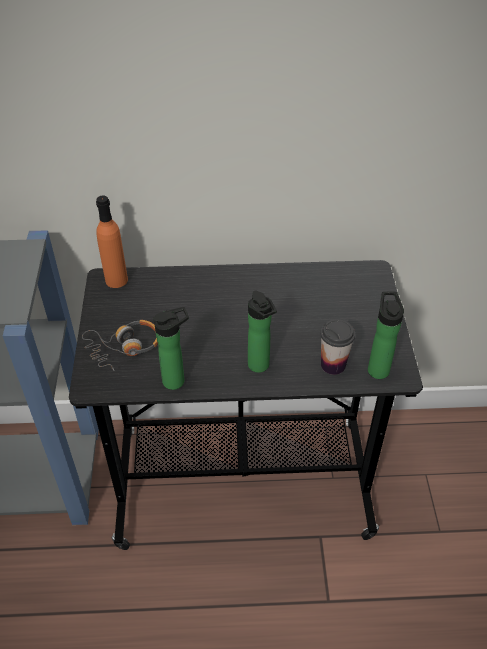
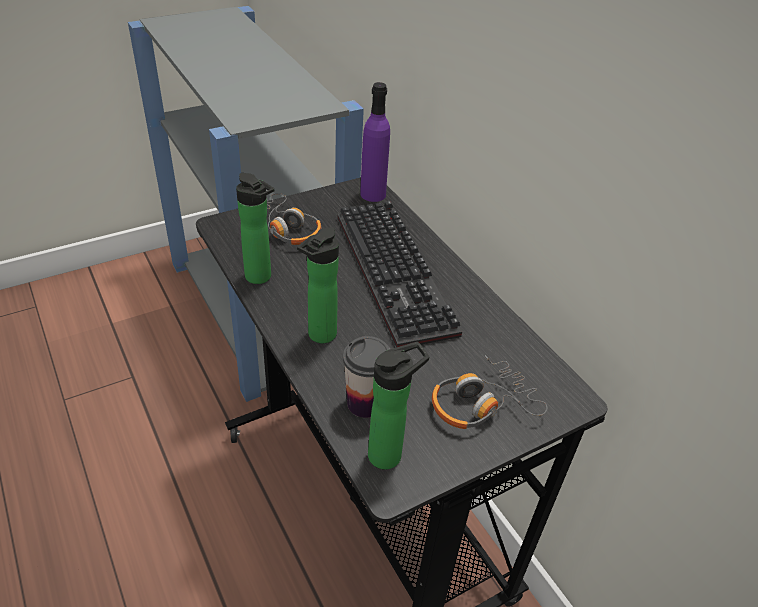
camera: 60 degrees right, 5 degrees down
(116, 280) = (373, 194): orange bottle -> purple bottle
(221, 302) = (398, 274): none -> keyboard
(359, 311) = (481, 404): none -> headphones

